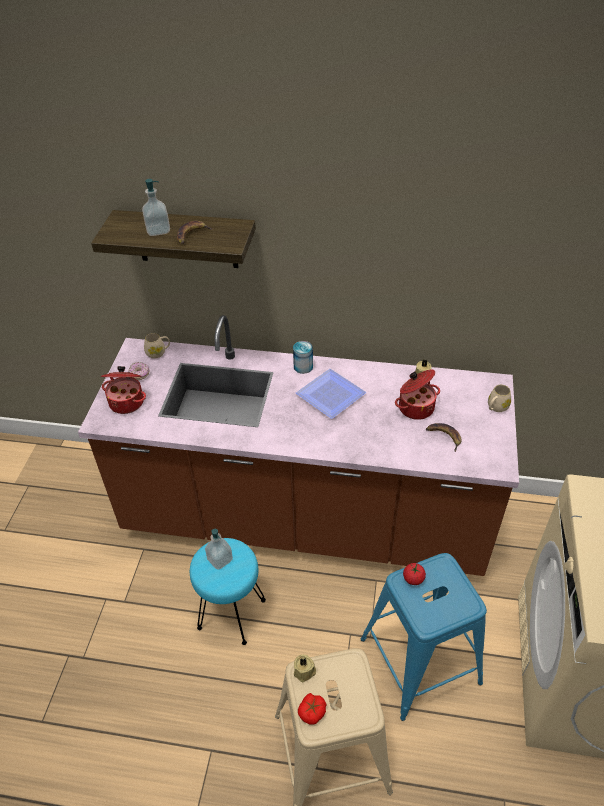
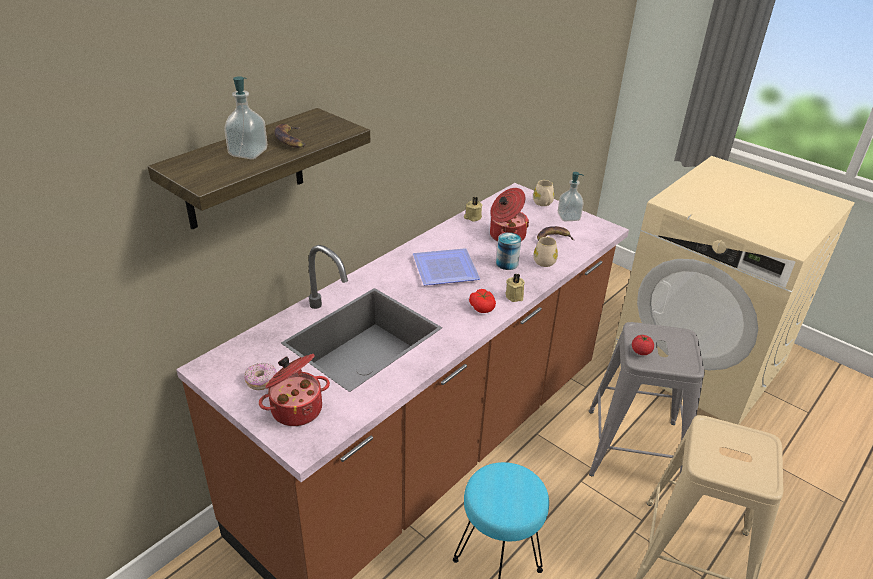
camera: 60 degrees left, 10 degrees down
(158, 352) = (241, 352): beige mug -> beige mug (544, 260)
(220, 559) = (499, 491): soap dispenser -> soap dispenser (568, 217)
(303, 366) = (388, 268): can -> can (507, 263)
(305, 672) = (705, 462): beige candle -> beige candle (515, 296)
(312, 712) = (749, 475): tomato -> tomato (482, 307)
(420, 660) = (633, 447): blue stool -> grey stool

